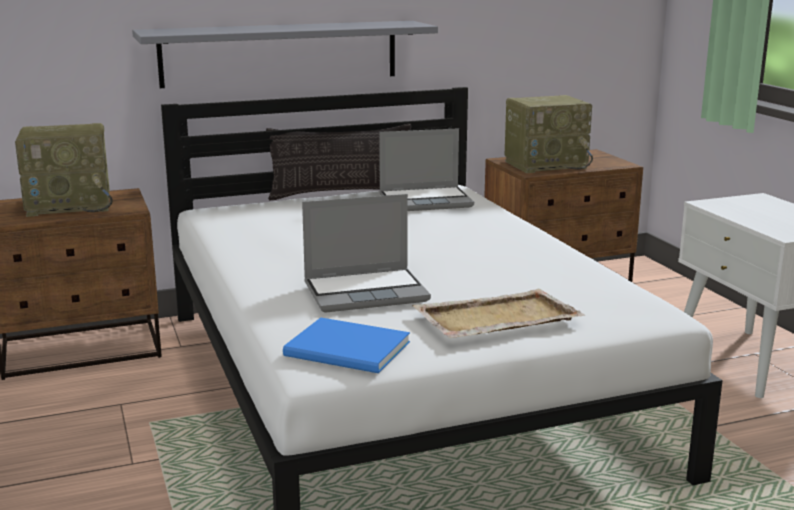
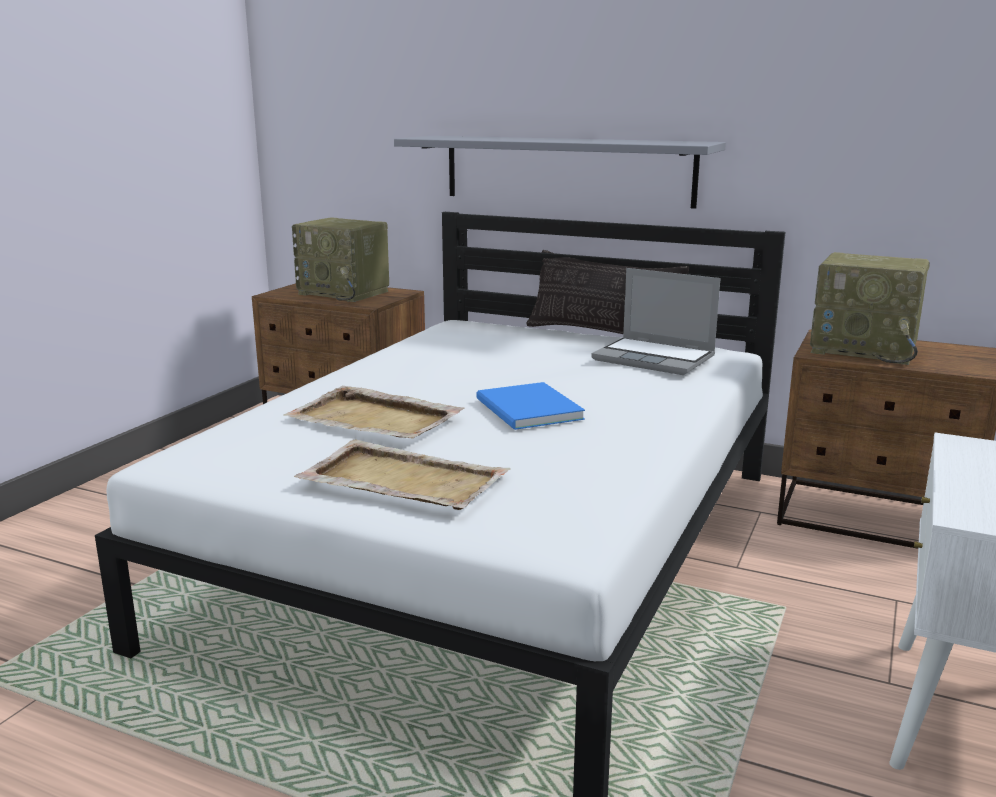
camera: 45 degrees right, 0 degrees up
(349, 350) = (227, 458): blue book -> blue book (527, 410)
(367, 292) = (376, 419): laptop -> beige tray

